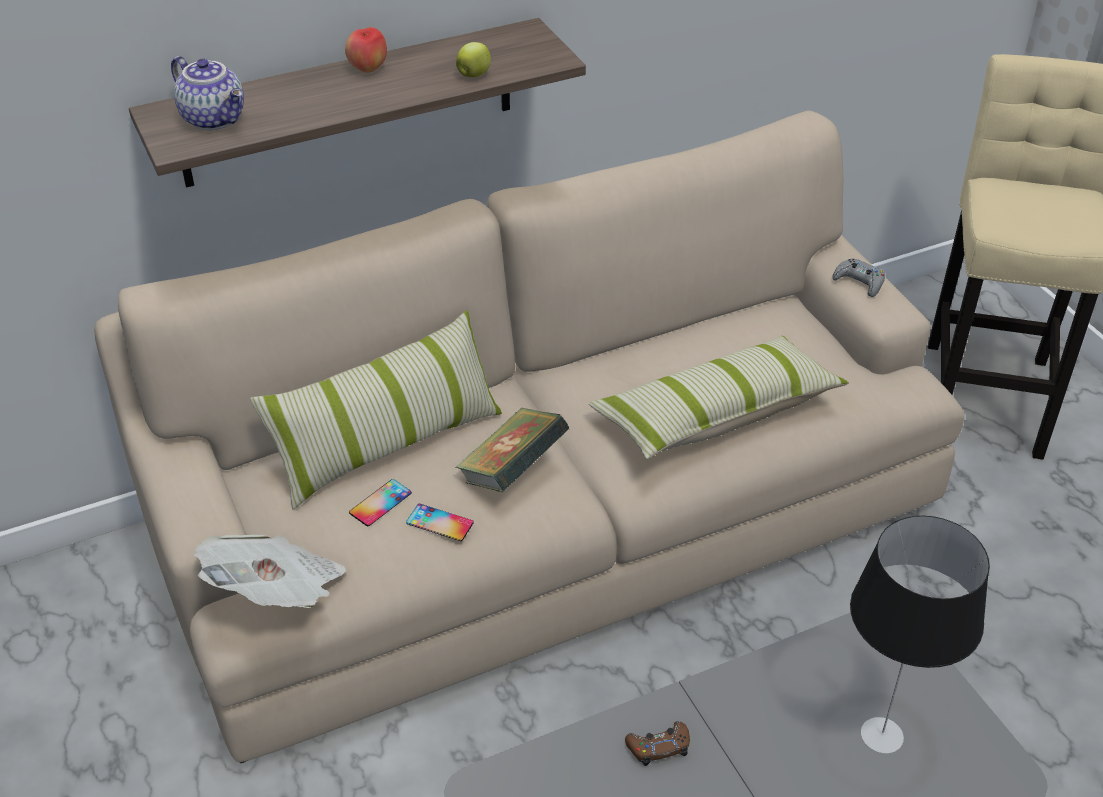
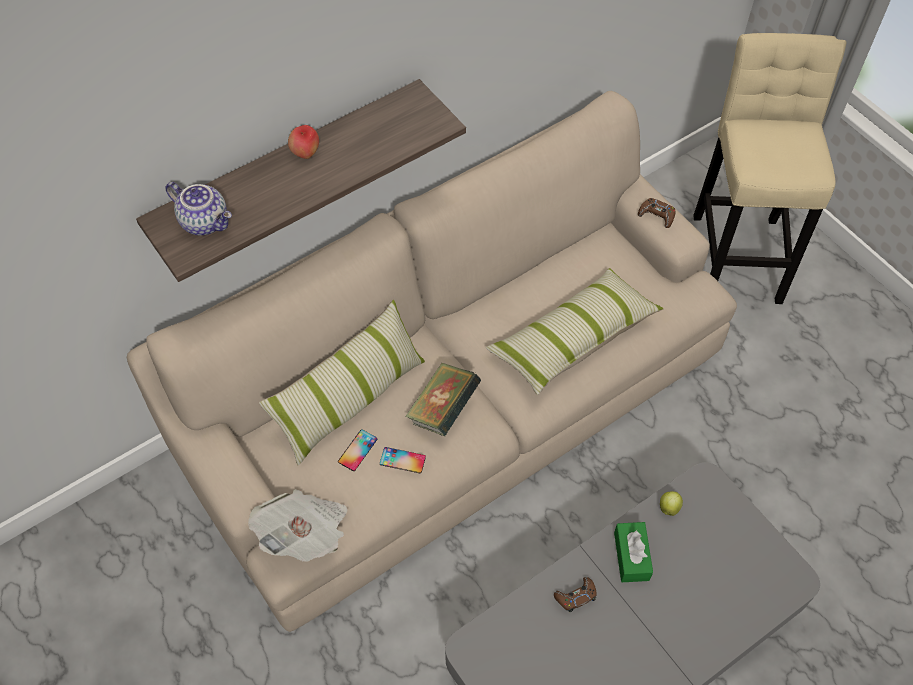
camera: 10 degrees left, 15 degrees up
(474, 75) = (386, 149): apple -> apple (669, 507)
(754, 706) = (631, 556): none -> green tissue box
(859, 282) = (656, 215): grey game controller -> brown game controller
(883, 734) = (715, 563): table lamp -> none

